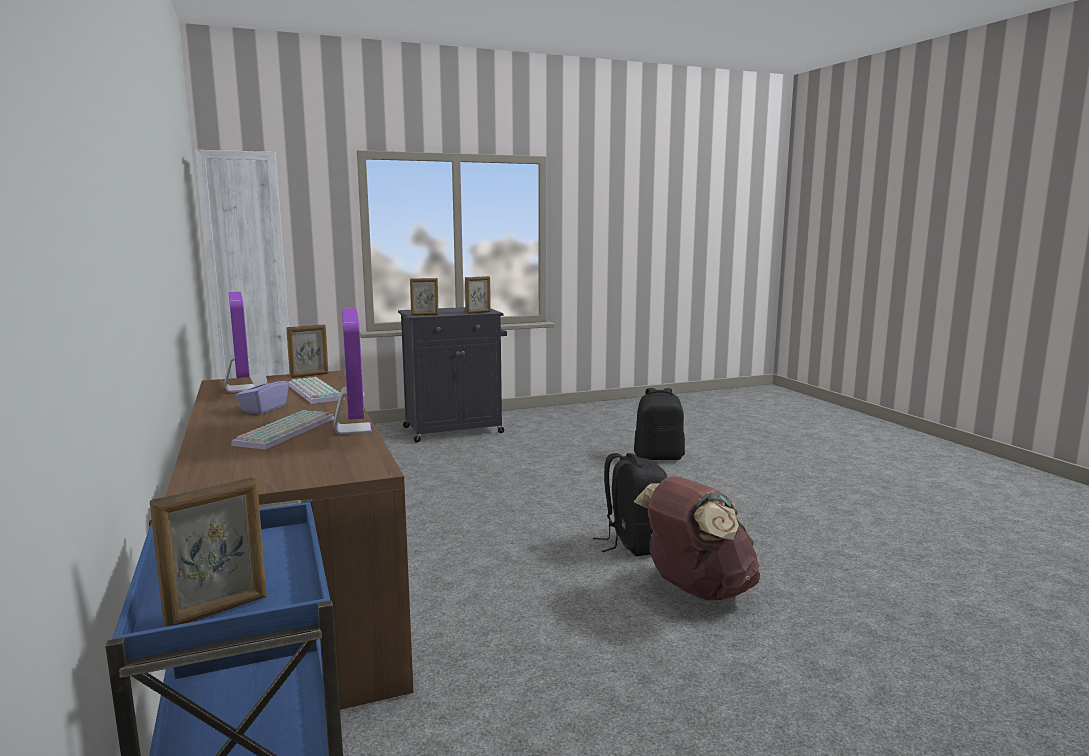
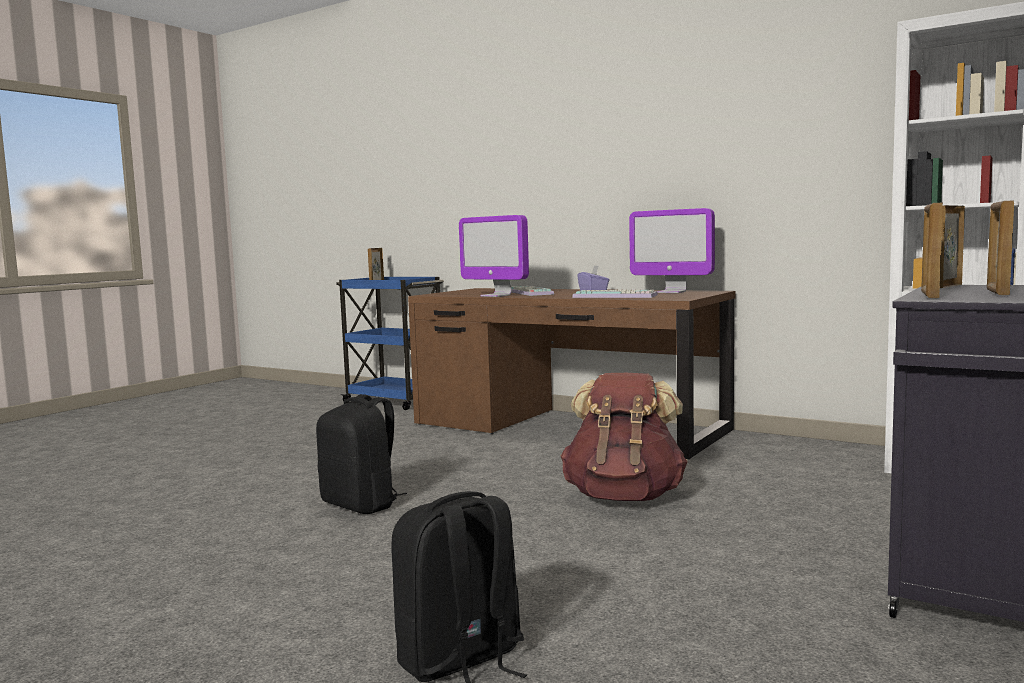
camera: 145 degrees right, 5 degrees down
(309, 375) = (685, 297): picture frame -> picture frame (997, 293)
(696, 590) = (274, 490): brown backpack -> brown backpack (624, 497)

